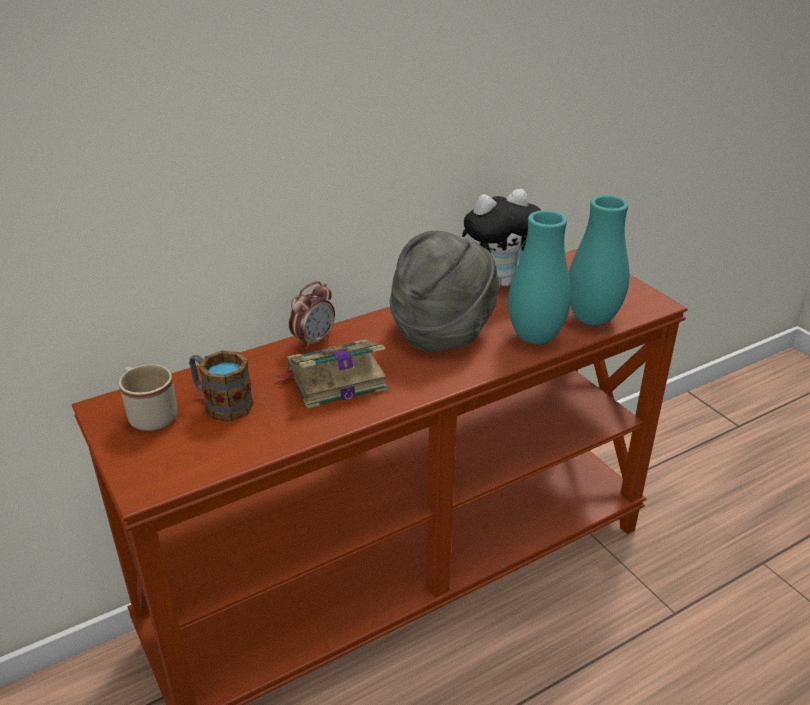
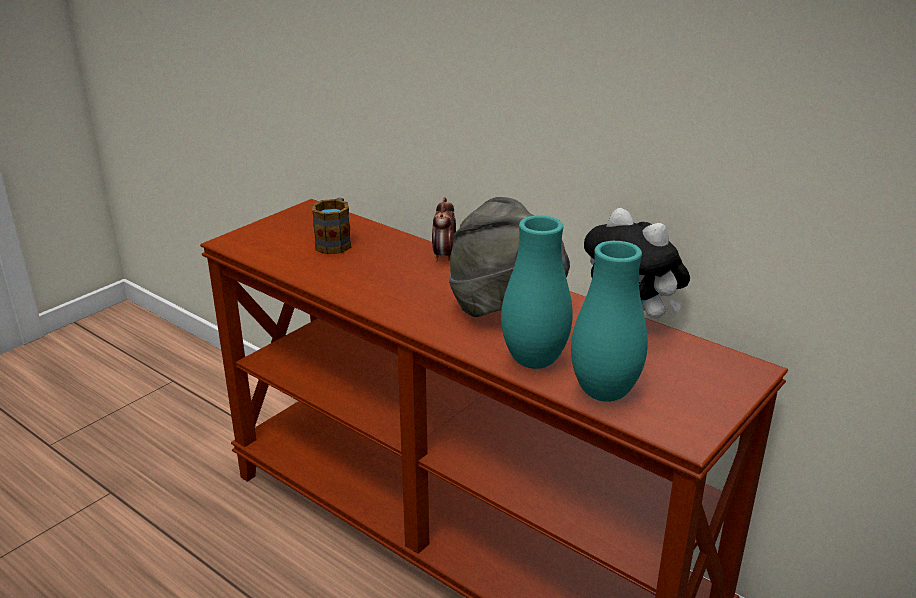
camera: 70 degrees right, 5 degrees down
(150, 414) = (309, 223): beige mug -> none
(313, 341) = (444, 256): alarm clock -> alarm clock turned 75 degrees clockwise
(334, 380) = (391, 276): book -> none

